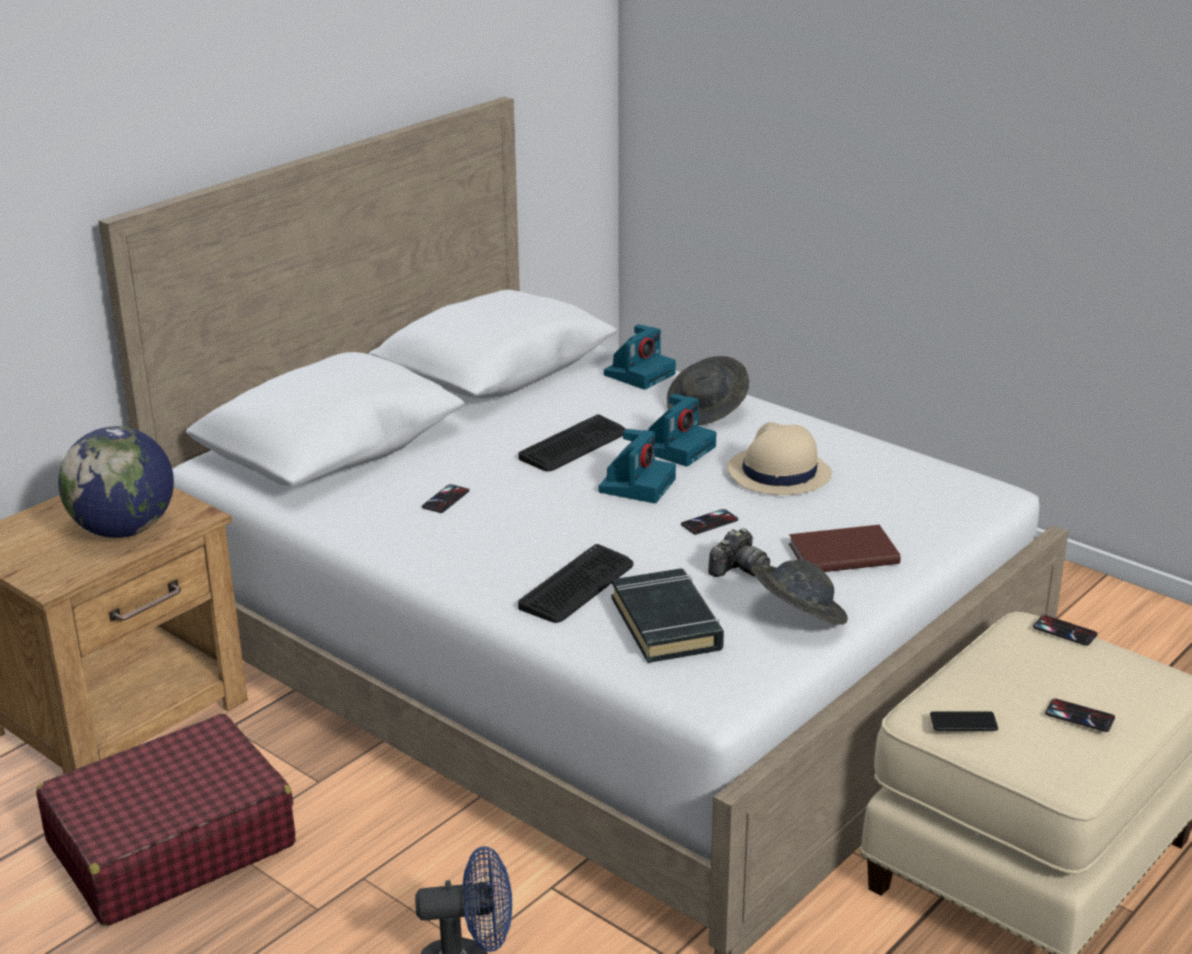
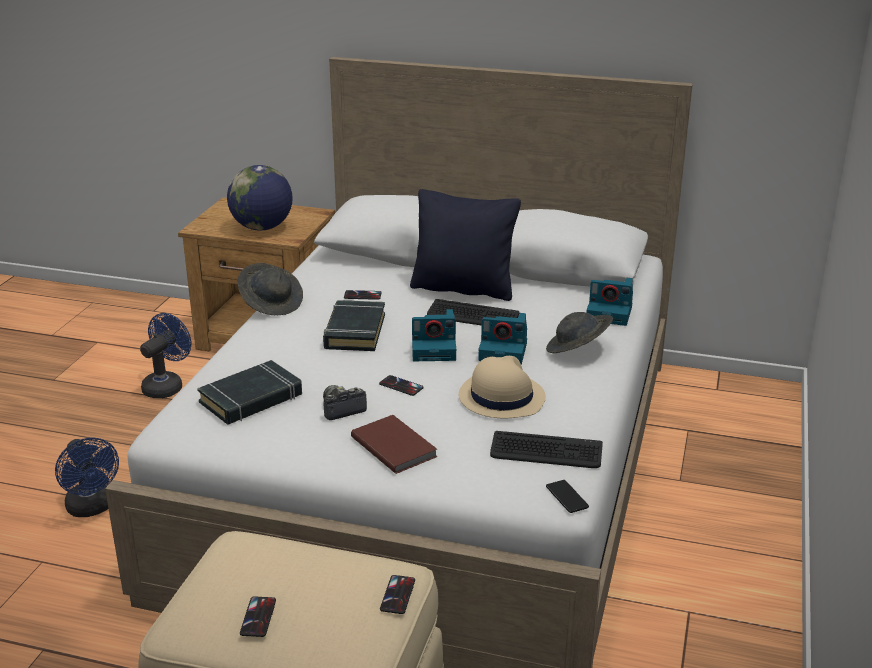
camera: 65 degrees right, 0 degrees up
(170, 844) = (167, 386): red suitcase -> blue fan
(495, 434) = (463, 289): none -> black pillow
(544, 524) = (354, 331): none -> black book
(578, 585) = (282, 359): keyboard -> keyboard (546, 452)
(738, 569) = (341, 410): camera -> camera turned 135 degrees clockwise
(797, 616) = (290, 444): grey hat -> grey hat (272, 303)
(963, 722) = (227, 561): phone -> phone (567, 497)

